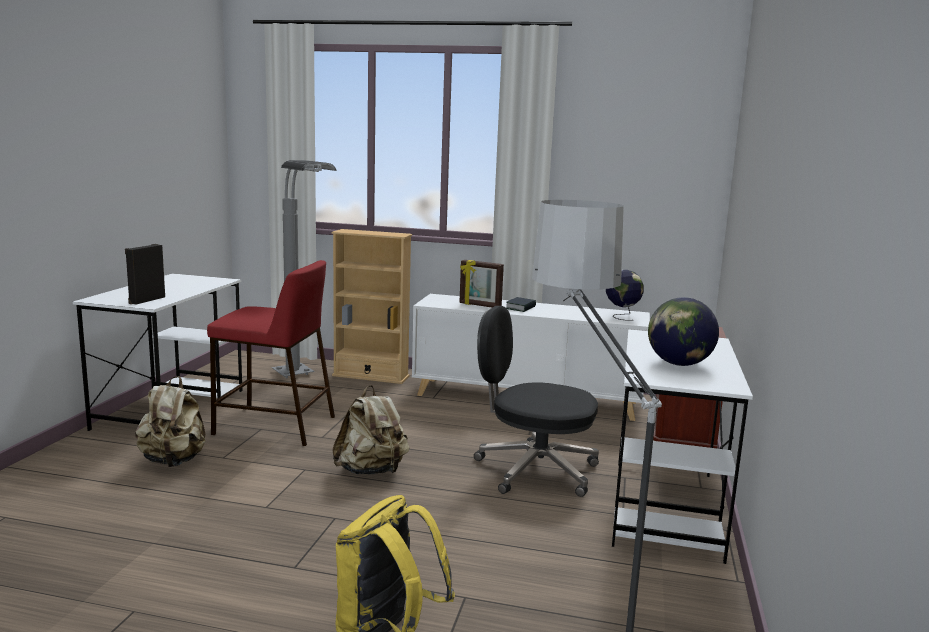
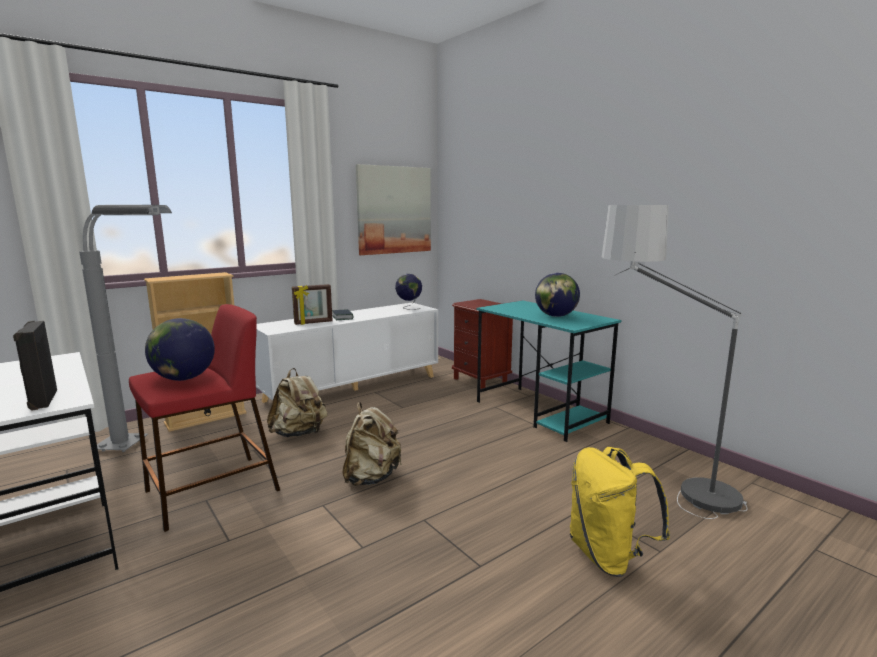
camera: 50 degrees left, 0 degrees up
(173, 461) = (183, 574): beige backpack -> beige backpack (299, 434)
(253, 315) = (184, 378): none -> globe
(534, 470) = (452, 425): black office chair -> none
(650, 181) = (394, 210): none -> picture
(665, 508) = (540, 412): white desk -> turquoise desk

